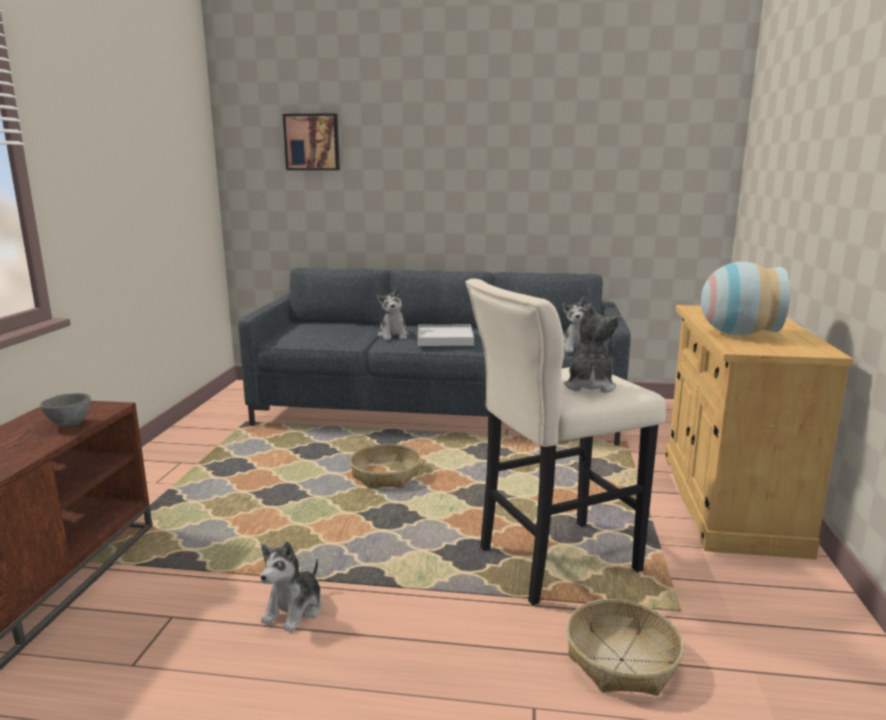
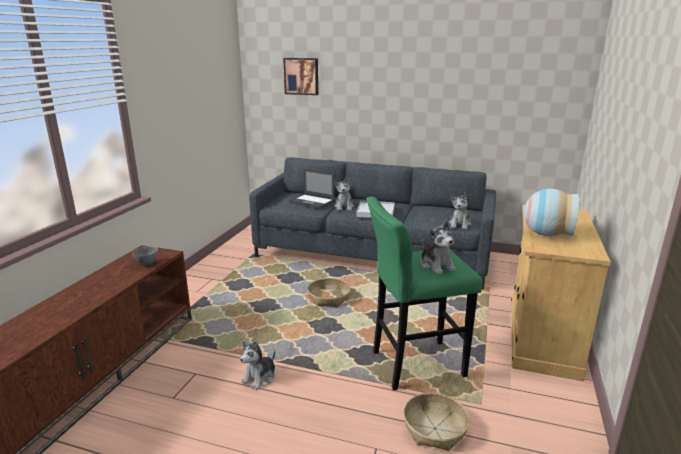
camera: 10 degrees right, 5 degrees up
(341, 331) = (312, 202): none -> laptop
(551, 562) = (413, 365): beige stool -> green stool
(589, 386) = (436, 266): plush toy -> plush toy turned 135 degrees clockwise

